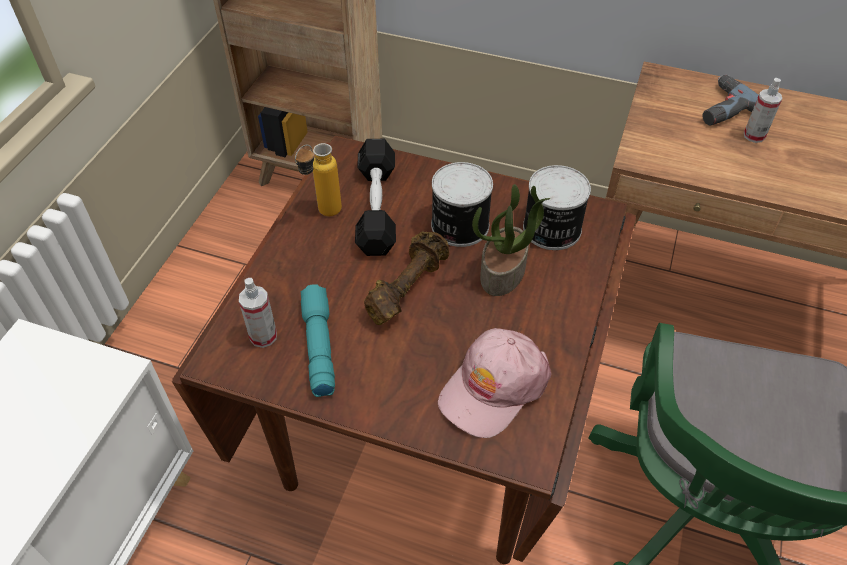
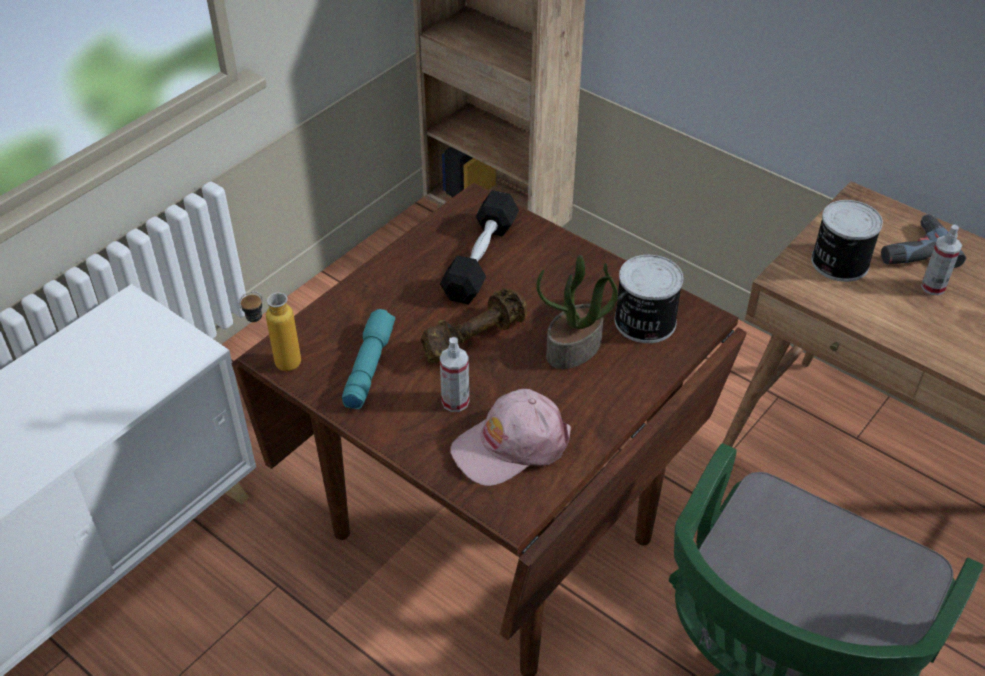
camera: 20 degrees right, 5 degrees down
(263, 336) = (323, 345): spray bottle -> spray bottle (455, 401)
(322, 214) = (426, 253): bottle -> bottle (277, 366)
(458, 226) = (552, 295): can -> can (838, 262)

